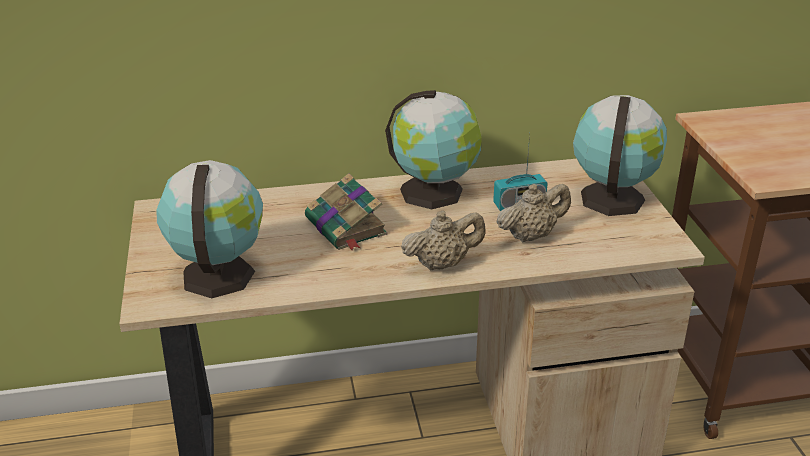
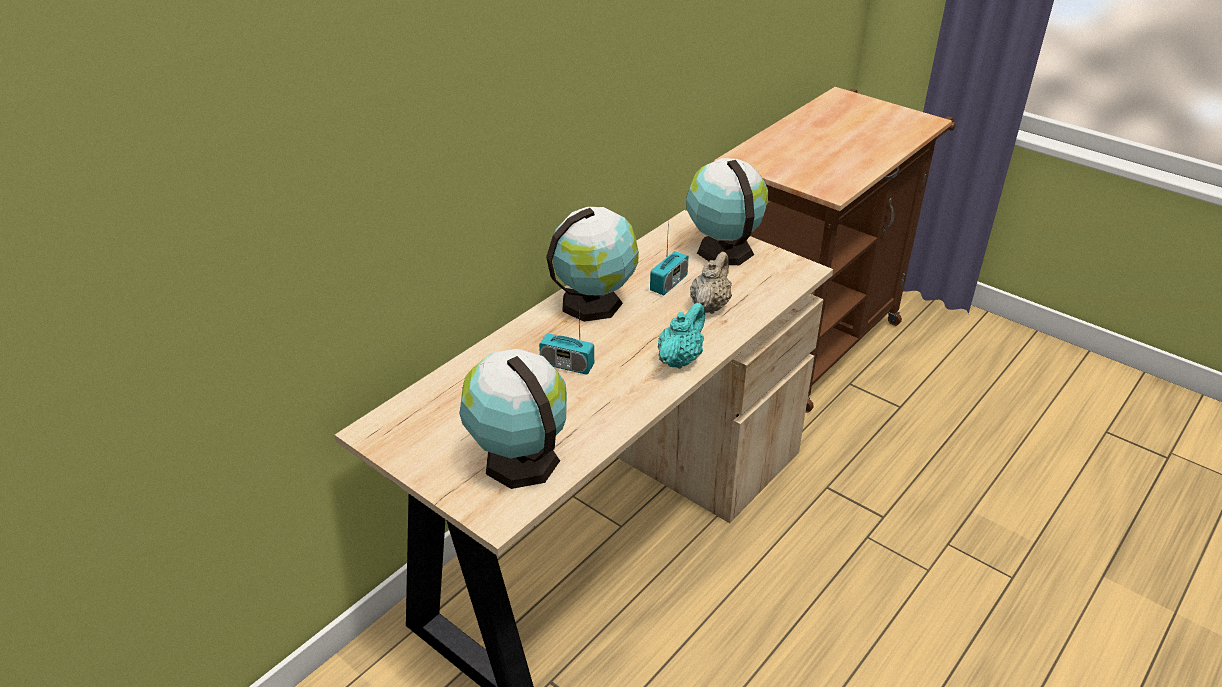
camera: 40 degrees left, 5 degrees up
(347, 227) = (567, 365): book -> radio
(442, 264) = (680, 359): beige teapot -> turquoise teapot

